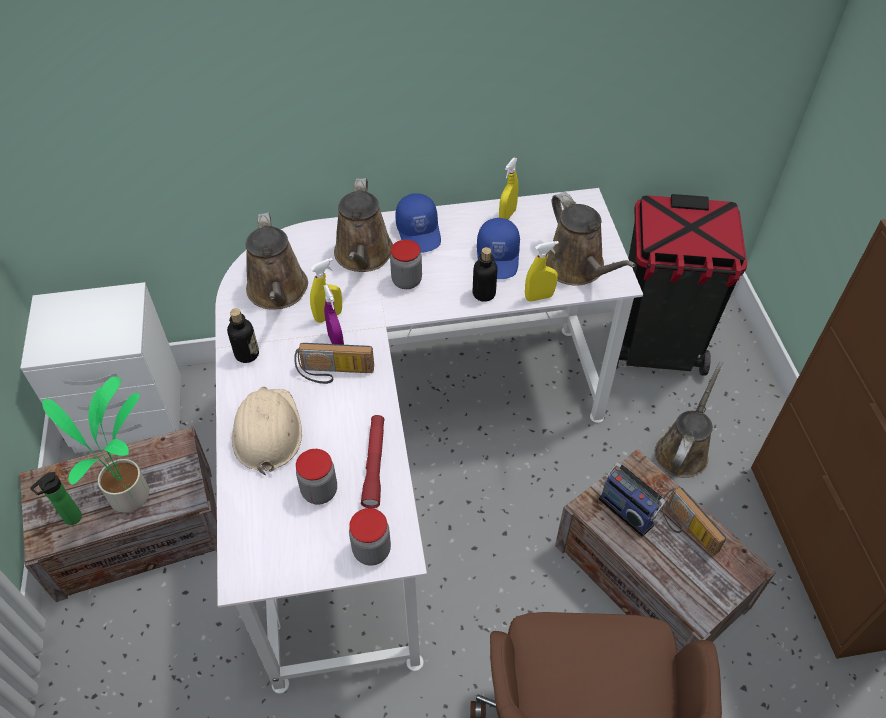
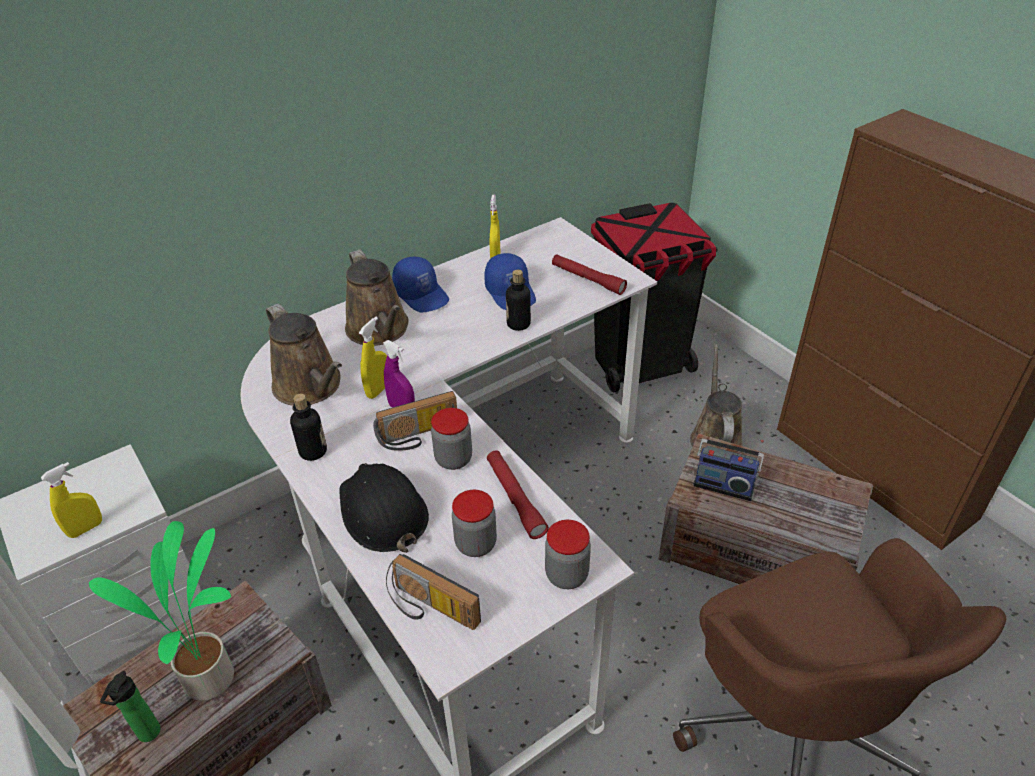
camera: 25 degrees left, 10 degrees down
(267, 432) = (382, 512): beige hard hat -> black hard hat
(406, 281) = (437, 337): jar -> jar (453, 459)
(539, 297) = (570, 311): yellow spray bottle -> yellow spray bottle (86, 529)
(577, 268) = (587, 279): brown watering can -> red flashlight
(685, 529) = (781, 480): radio -> radio (429, 609)

